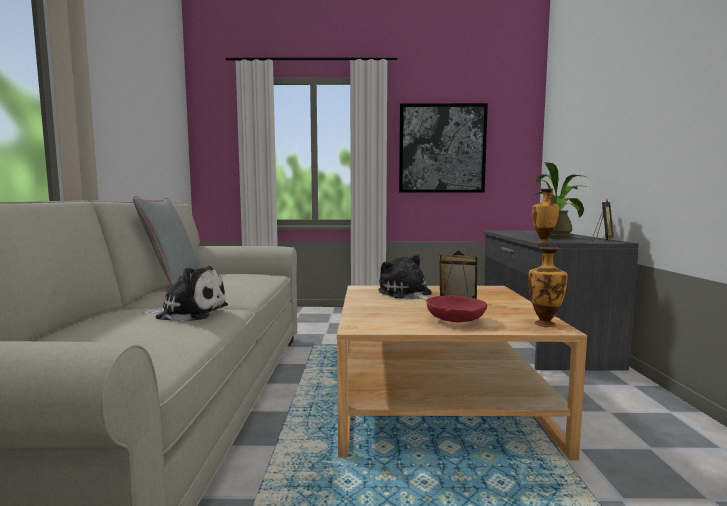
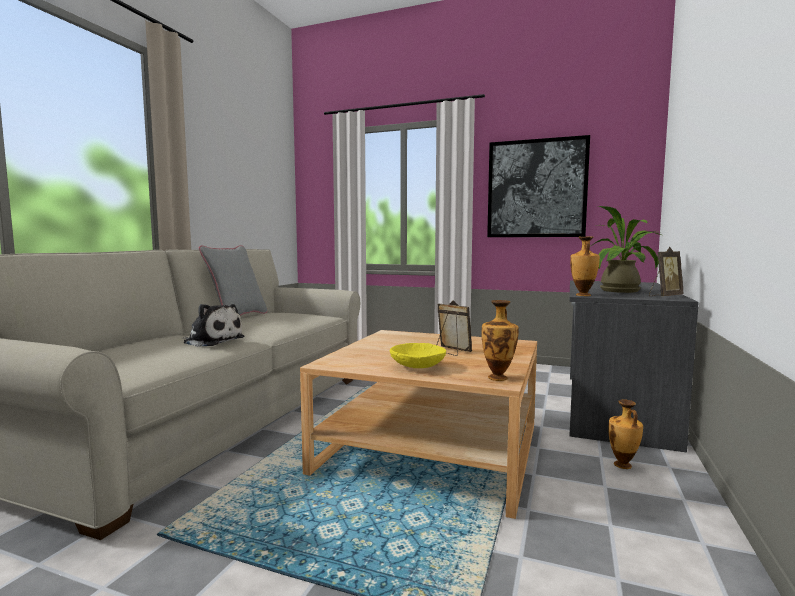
camera: 20 degrees right, 0 degrees up
(406, 294) = (418, 341): plush toy -> none
(455, 320) = (417, 367): red bowl -> yellow bowl
(601, 390) = (623, 465): none -> vase

